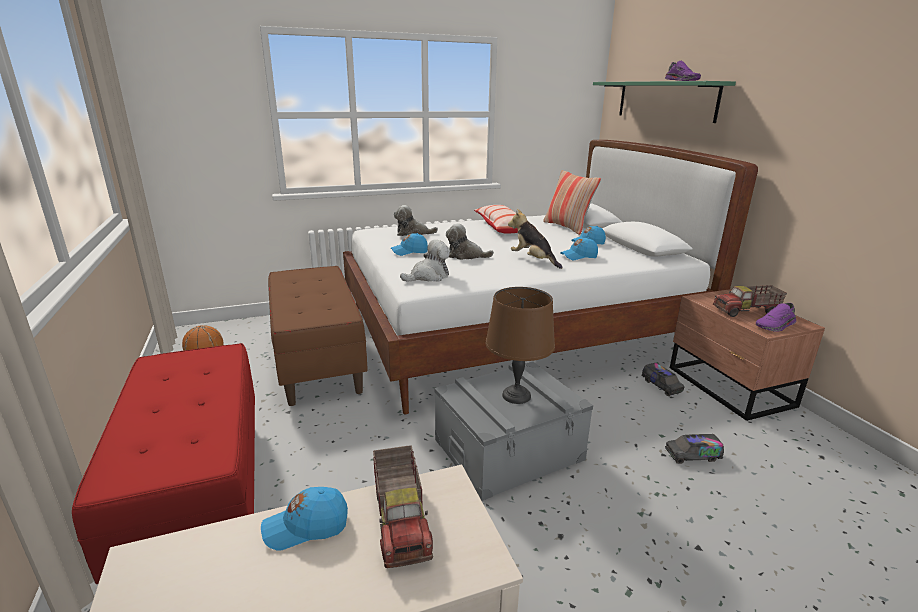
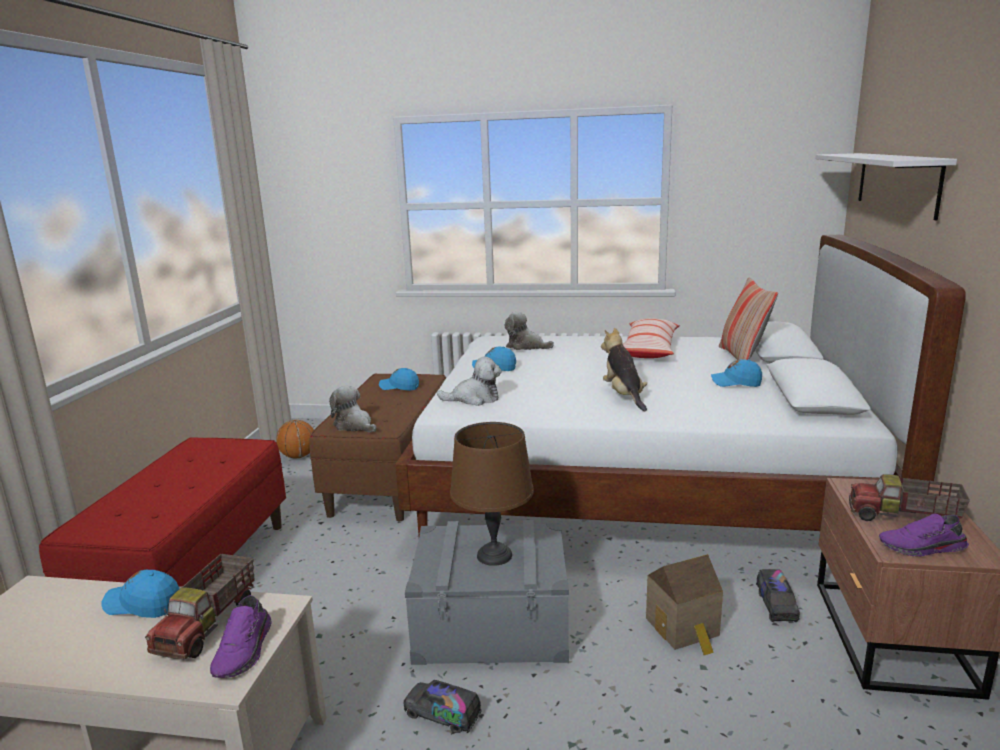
camera: 30 degrees right, 5 degrees down
(465, 256) = (551, 380): plush toy -> plush toy (354, 426)
(579, 256) = (692, 399): blue cap -> blue cap (399, 387)
(629, 415) = (684, 629): none -> toy house
(665, 100) = (897, 182): green shelf -> white shelf
(682, 81) = (895, 157): purple shoe -> purple shoe (245, 651)
(692, 455) = (720, 705): toy truck -> toy truck (442, 715)

